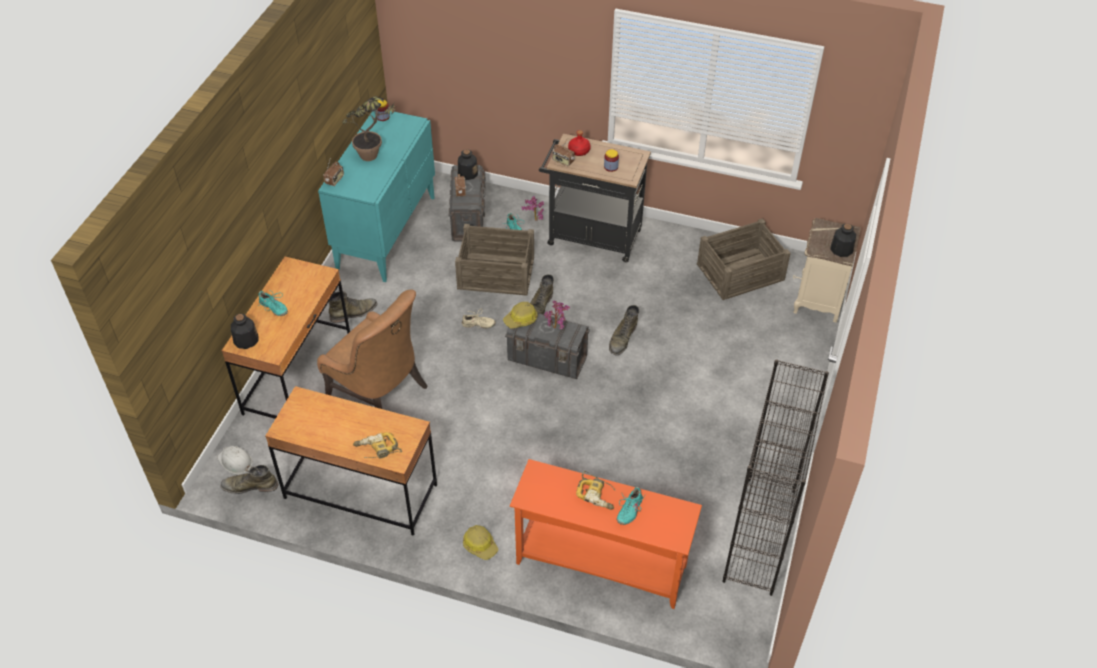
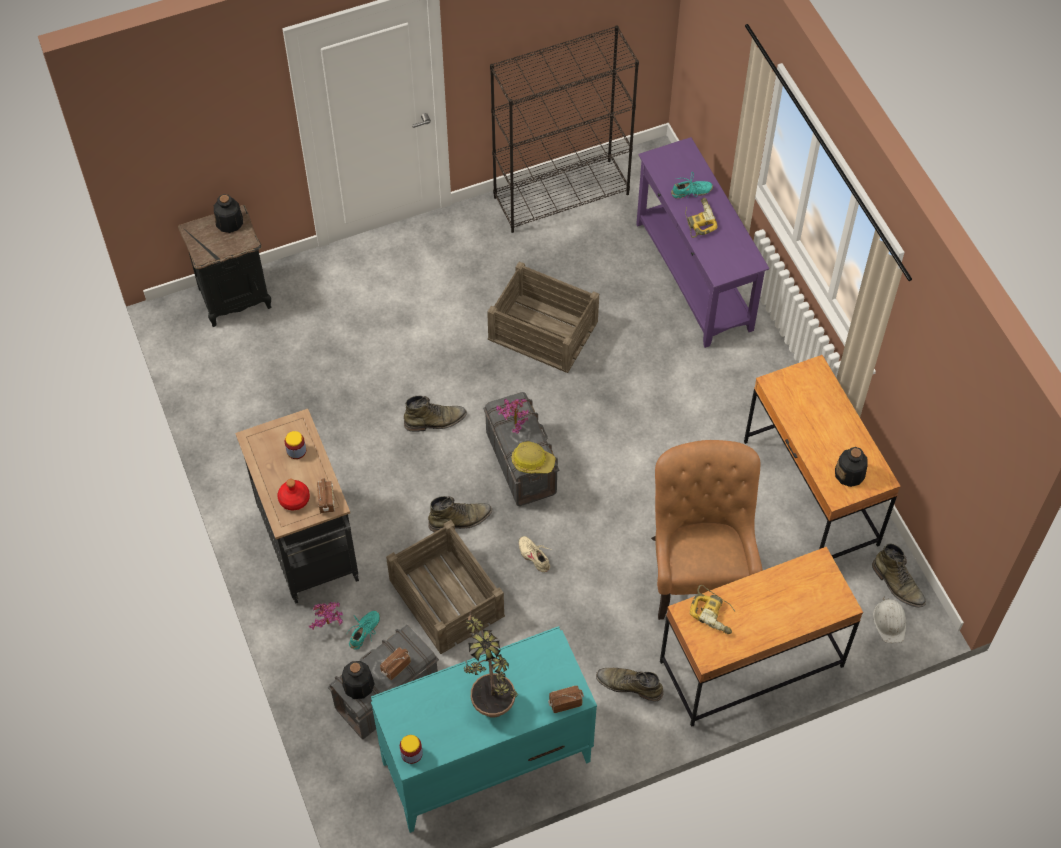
camera: 130 degrees left, 10 degrees up
(245, 340) = (831, 602): bottle -> bottle (850, 474)
(273, 308) = (772, 616): turquoise shoe -> none
(377, 450) = (822, 391): power drill -> power drill (713, 613)
(480, 545) = (764, 367): hard hat -> none
(600, 564) = (694, 277): orange console table -> purple console table
(741, 272) = (247, 381): crate -> crate (543, 330)
(817, 300) = (235, 298): beige nightstand -> black nightstand

